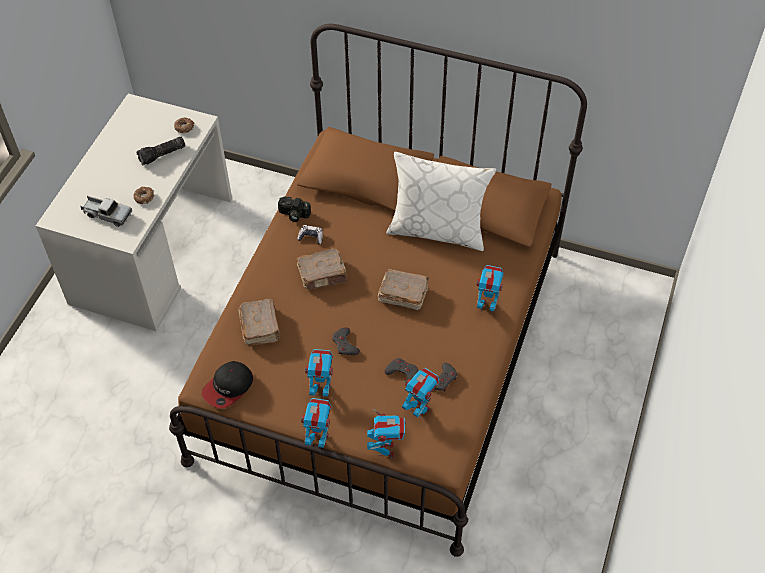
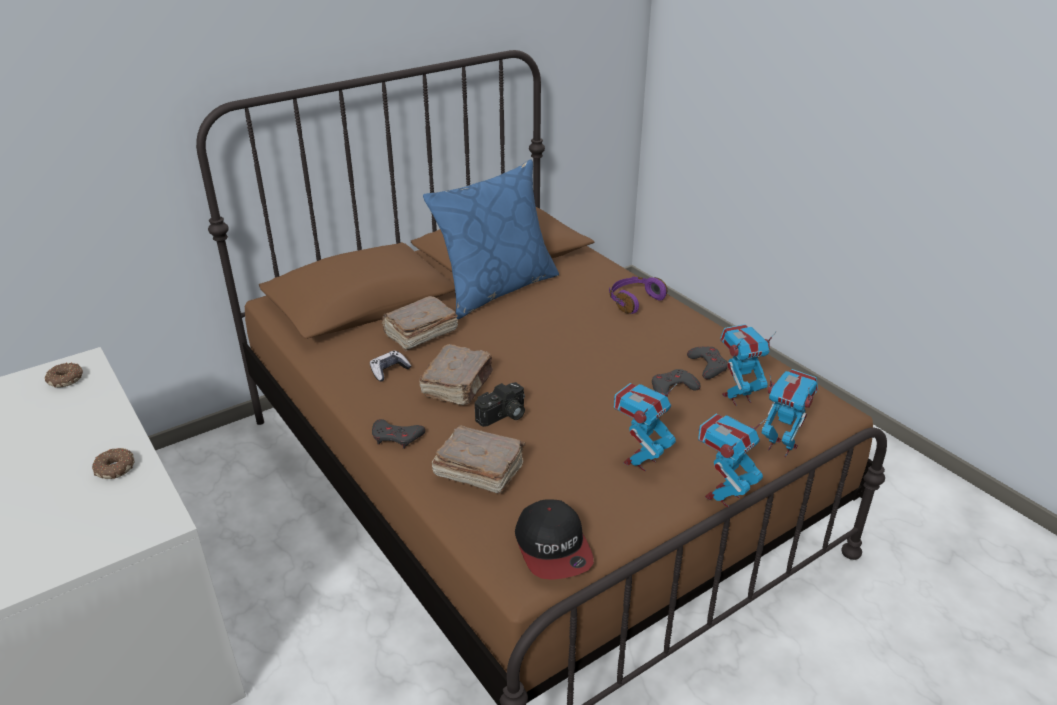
camera: 55 degrees left, 20 degrees down
(107, 214) = (79, 523): toy truck -> none
(162, 155) = (74, 418): flashlight -> none
(293, 215) = (336, 369): camera -> camera (503, 416)
(345, 344) = (585, 412): grey game controller -> grey game controller (396, 437)
(402, 294) = (557, 343): brown book -> brown book (419, 334)
(437, 230) = (496, 288): white pillow -> blue pillow
(487, 306) = (634, 301): toy robot -> purple headphones

